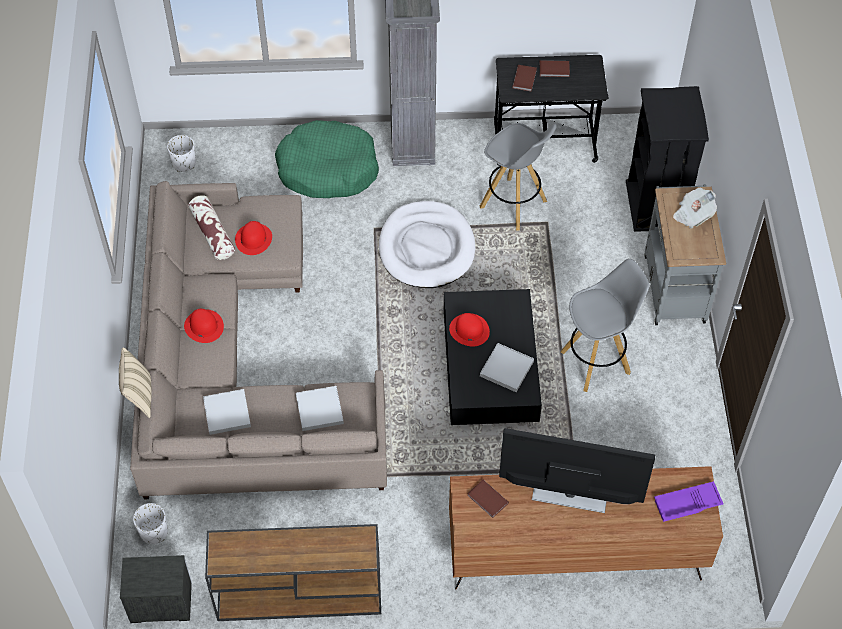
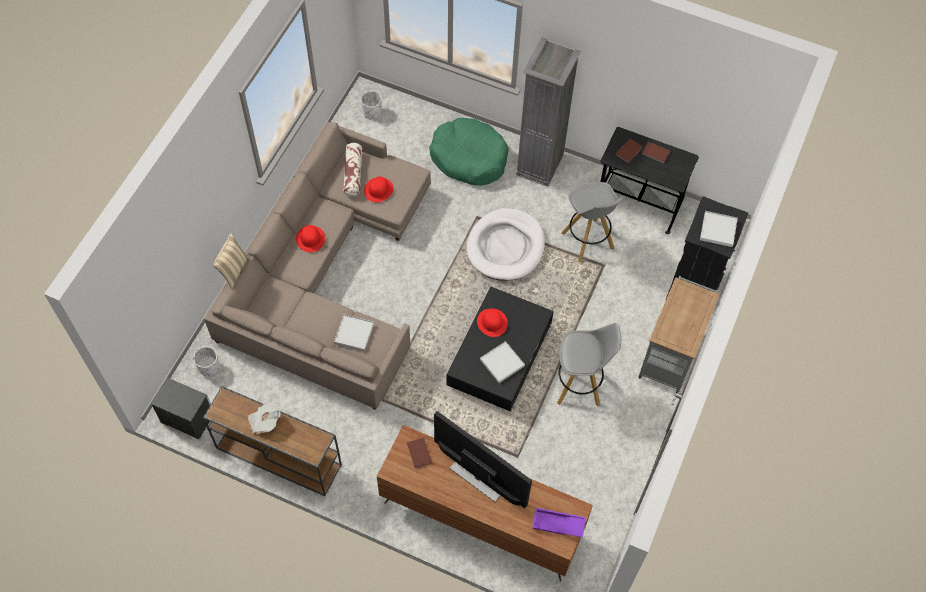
camera: 25 degrees right, 5 degrees up
(227, 413) = (291, 308): white tray -> white tray (718, 230)
(693, 214) = (692, 310): newspaper -> newspaper (264, 421)

